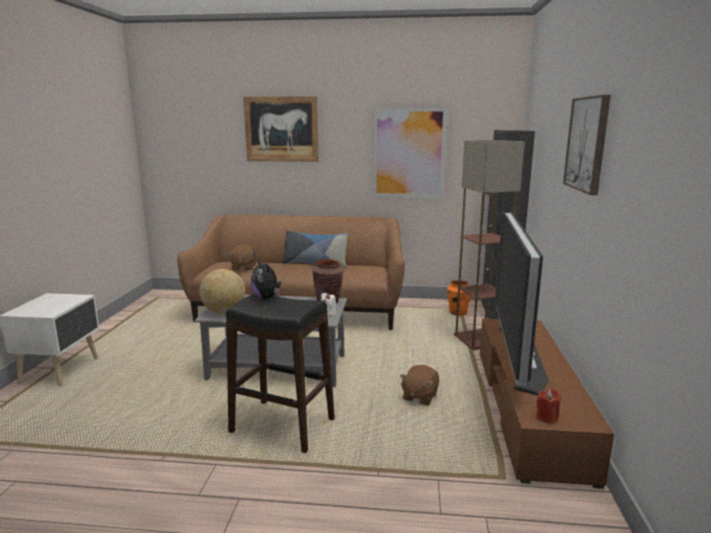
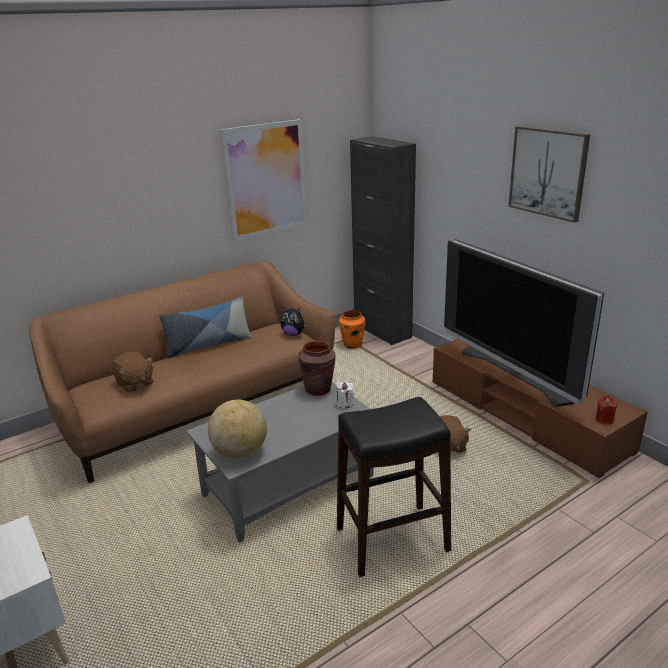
camera: 40 degrees left, 10 degrees up
(266, 298) = (370, 418): plush toy -> plush toy (293, 334)
(281, 129) = (102, 175): picture -> none
(480, 340) = (409, 367): floor lamp -> none

